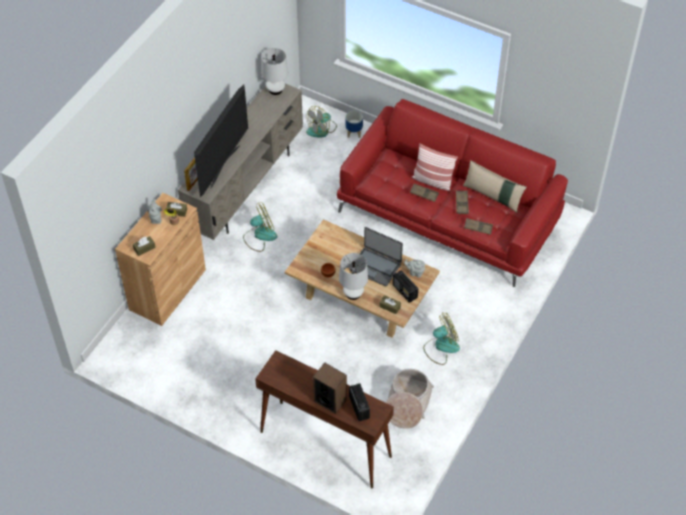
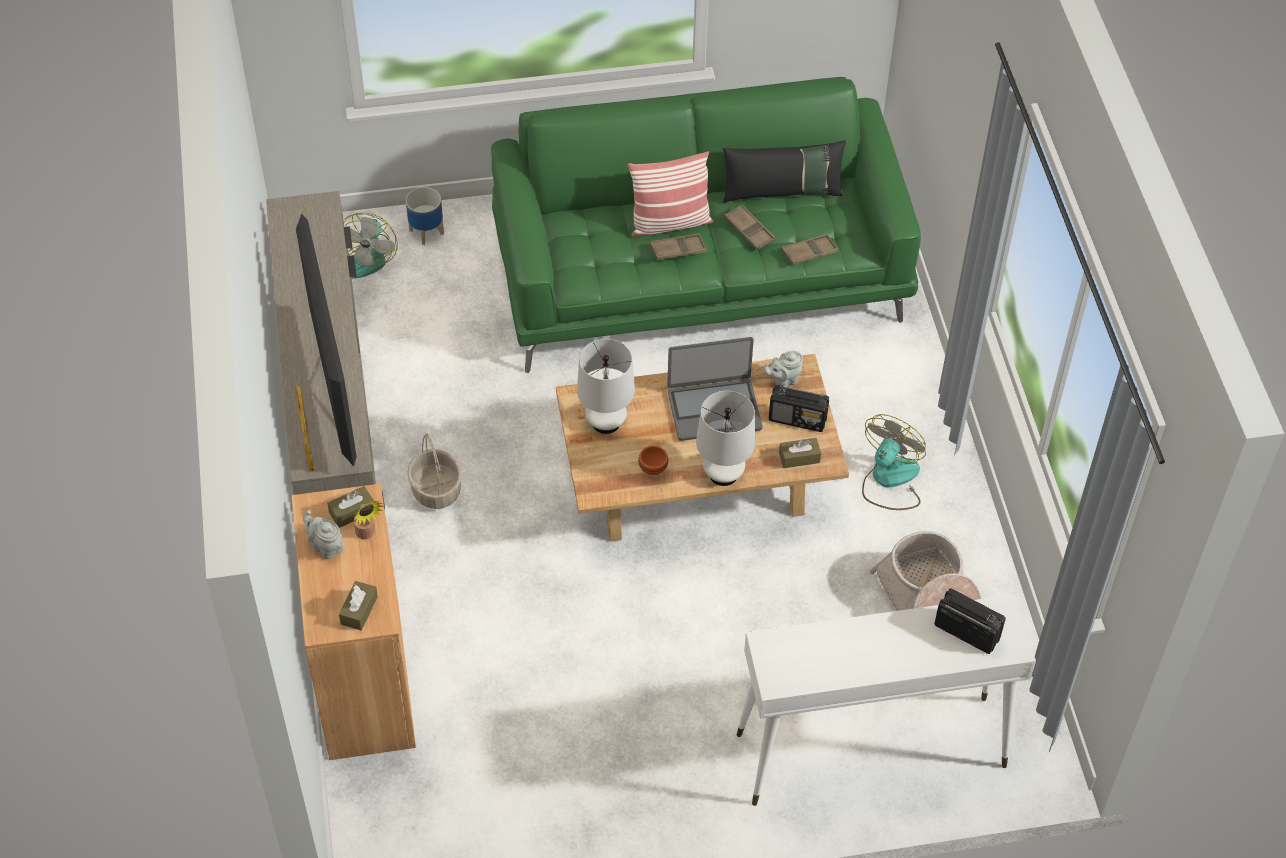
camera: 40 degrees left, 0 degrees up
(260, 236) = (435, 490): fan -> basket
(275, 90) = (294, 215): white table lamp -> white table lamp (606, 422)
(324, 444) = (869, 750): brown console table -> white console table
(330, 400) = (912, 651): speaker -> none
(449, 214) = (701, 271): red sofa -> green sofa
(492, 196) = (782, 192): beige pillow -> black pillow

